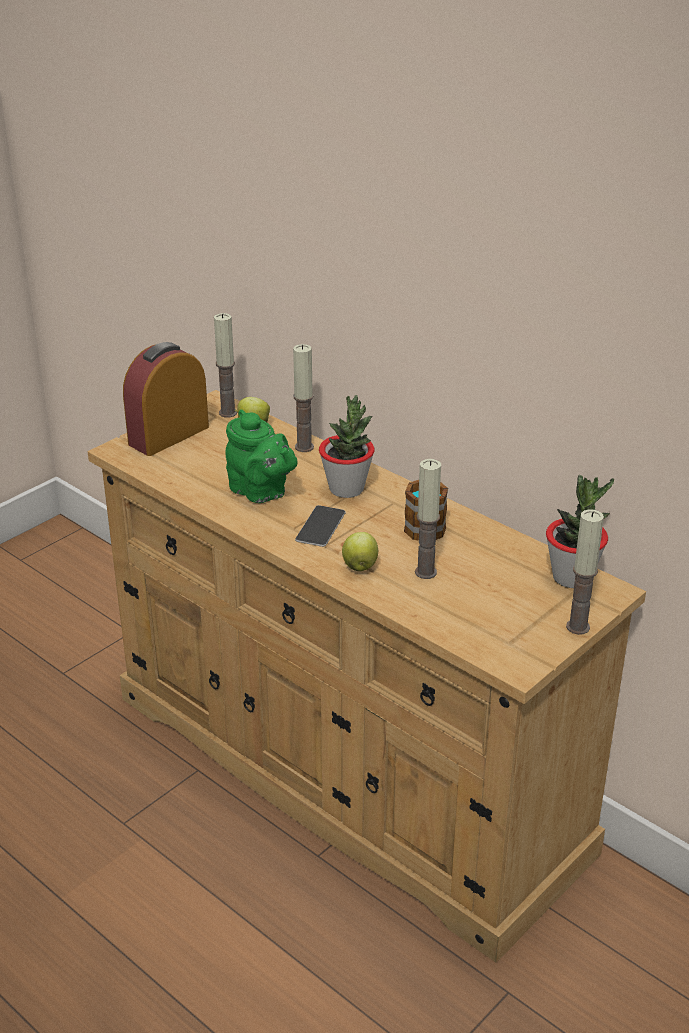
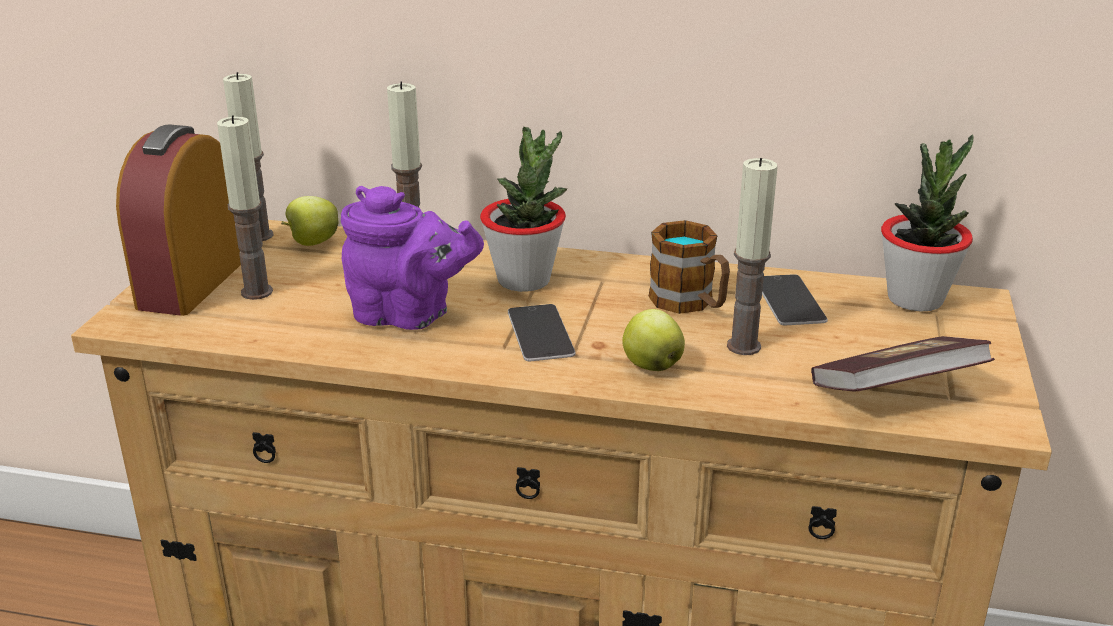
camera: 30 degrees left, 5 degrees down
(261, 492) = (409, 316): green teapot -> purple teapot
(479, 629) = (895, 392): none -> book
(489, 552) = (789, 300): none -> phone
(578, 627) = (998, 351): candle -> candle (257, 292)

